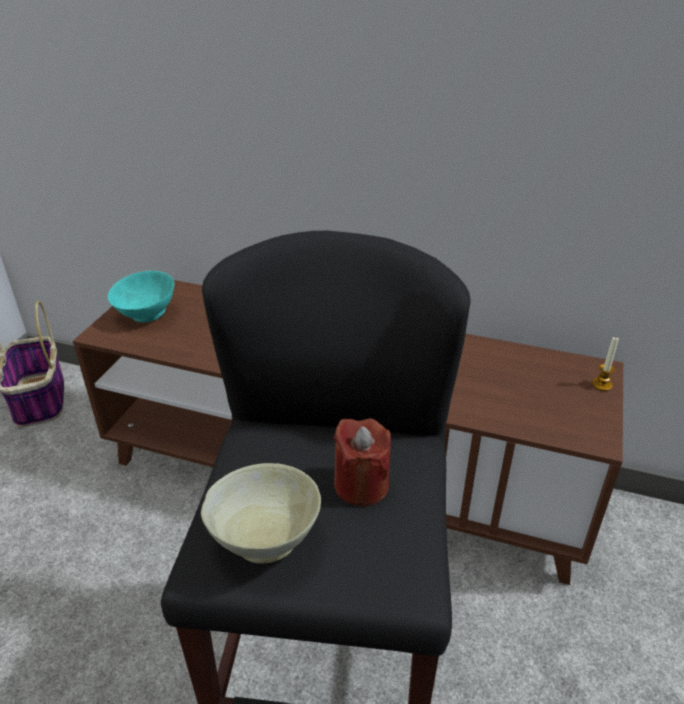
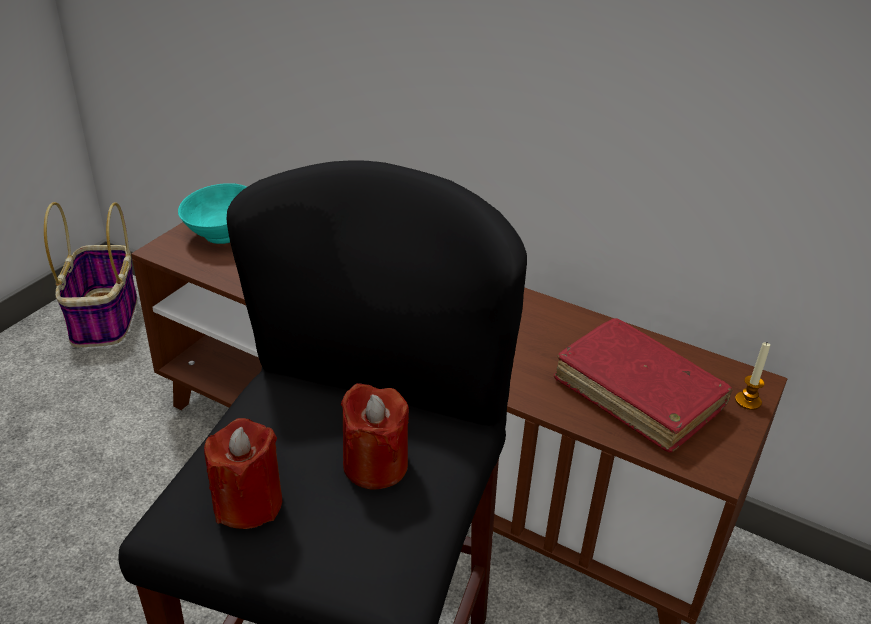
camera: 10 degrees right, 0 degrees up
(266, 537) = (248, 503): beige bowl -> red candle
(520, 392) = (638, 394): none -> red book

